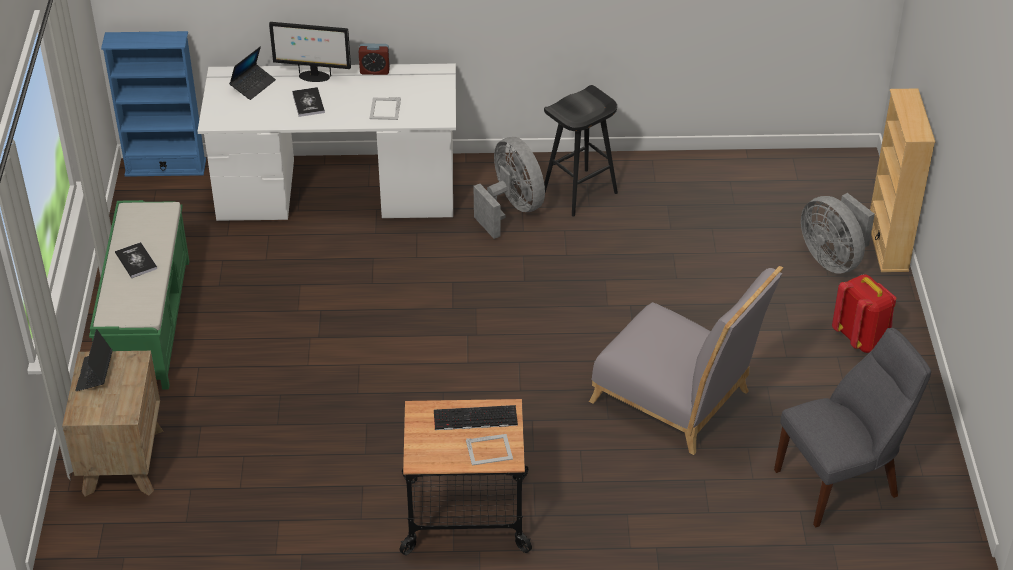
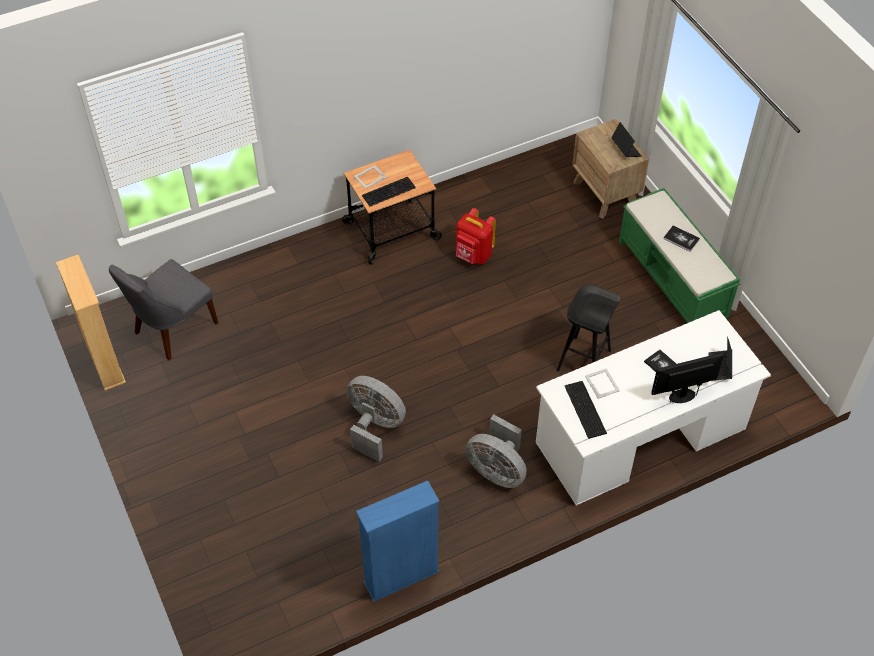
camera: 155 degrees right, 10 degrees up
(165, 167) = (783, 407): blue bookcase -> blue bookcase (401, 577)
(374, 71) = (640, 421): alarm clock -> none
(423, 94) = (584, 410): none -> keyboard
(579, 193) = (453, 510): black stool -> black stool (583, 359)
(678, 401) = (297, 349): grey chair -> none
(833, 259) = (223, 519): grey fan -> grey fan (374, 427)
(861, 338) = (184, 448): red backpack -> red backpack (473, 256)
(887, 244) = (182, 553): beige bookcase -> beige bookcase (105, 363)

